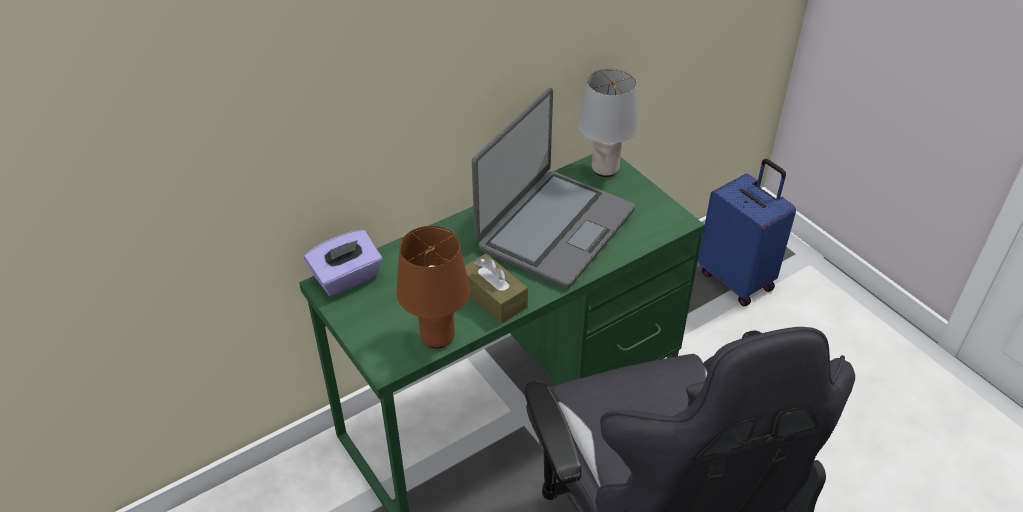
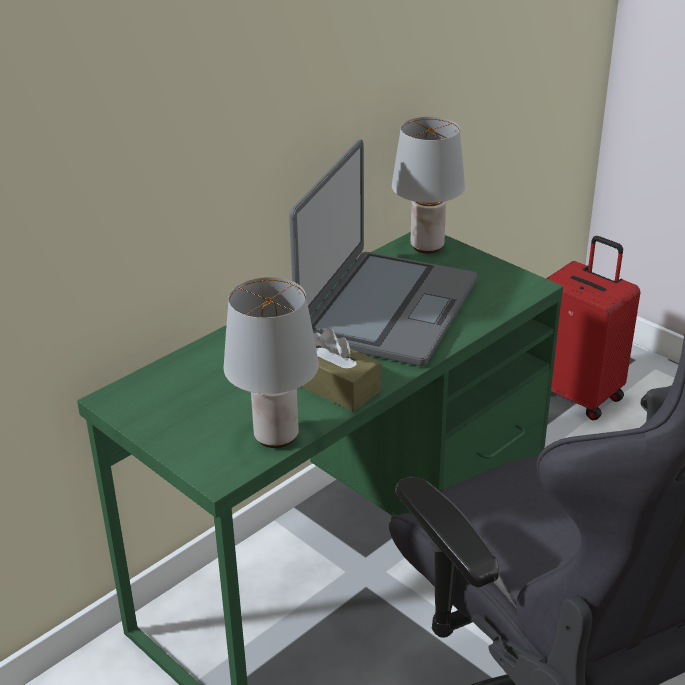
camera: 10 degrees left, 10 degrees down
(347, 278) = (140, 389): purple tissue box -> none
(436, 338) = (275, 437): brown table lamp -> grey table lamp
(737, 279) = (577, 394): blue suitcase -> red suitcase

